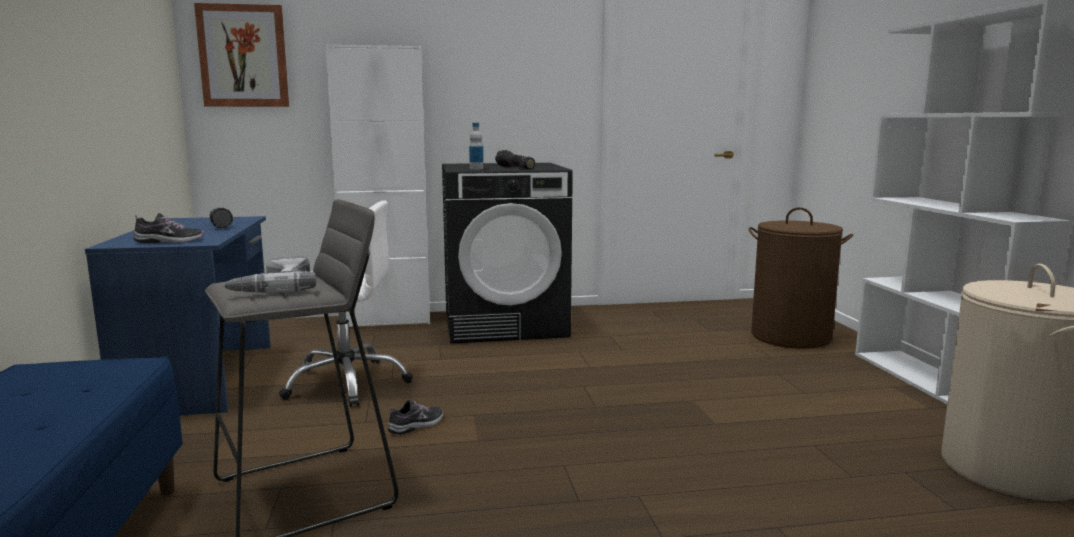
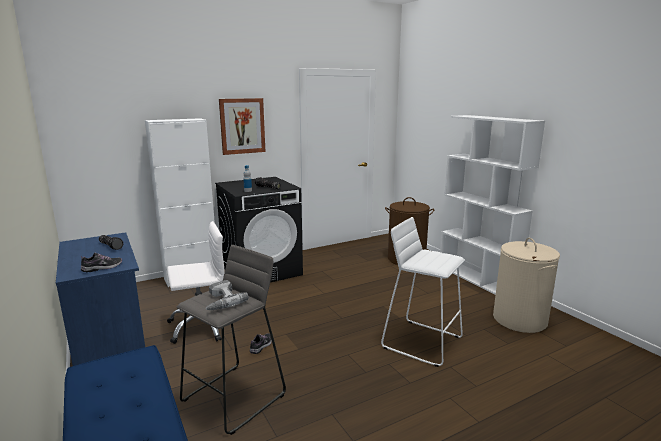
camera: 20 degrees left, 5 degrees up
(243, 56) = (85, 127): picture -> picture (242, 126)
(738, 471) = (422, 342): none -> white stool

